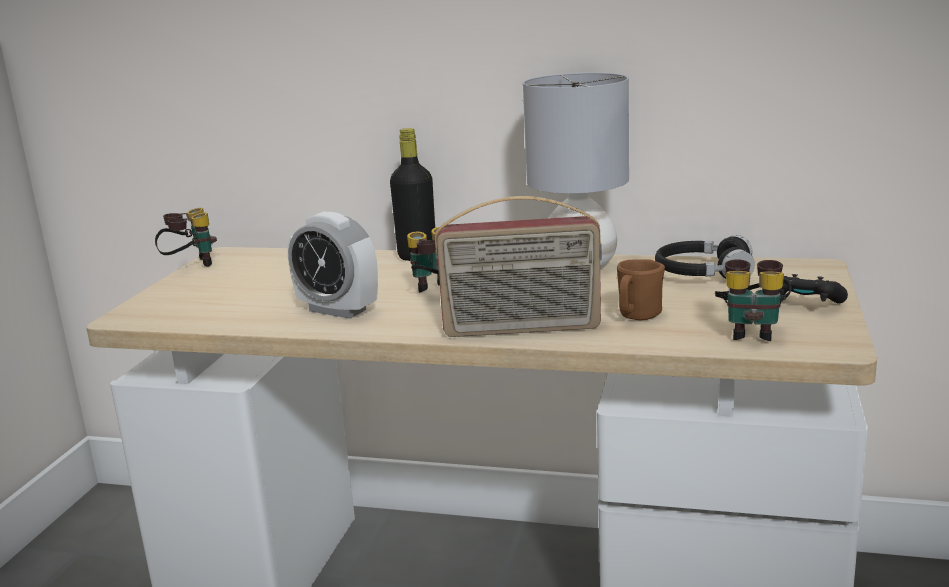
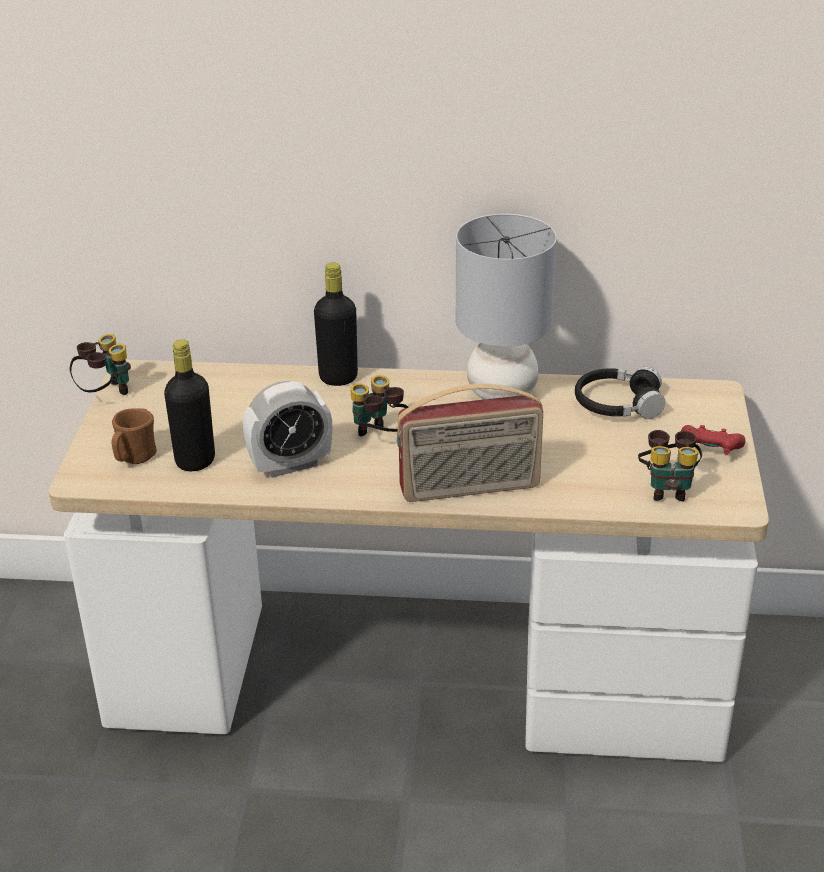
camera: 10 degrees left, 15 degrees up
(243, 307) = (195, 461): none -> black bottle
(337, 310) = (290, 465): alarm clock -> alarm clock turned 45 degrees counterclockwise
(637, 316) = (568, 469): brown mug -> brown mug (134, 458)
(805, 305) = (709, 450): black game controller -> red game controller

